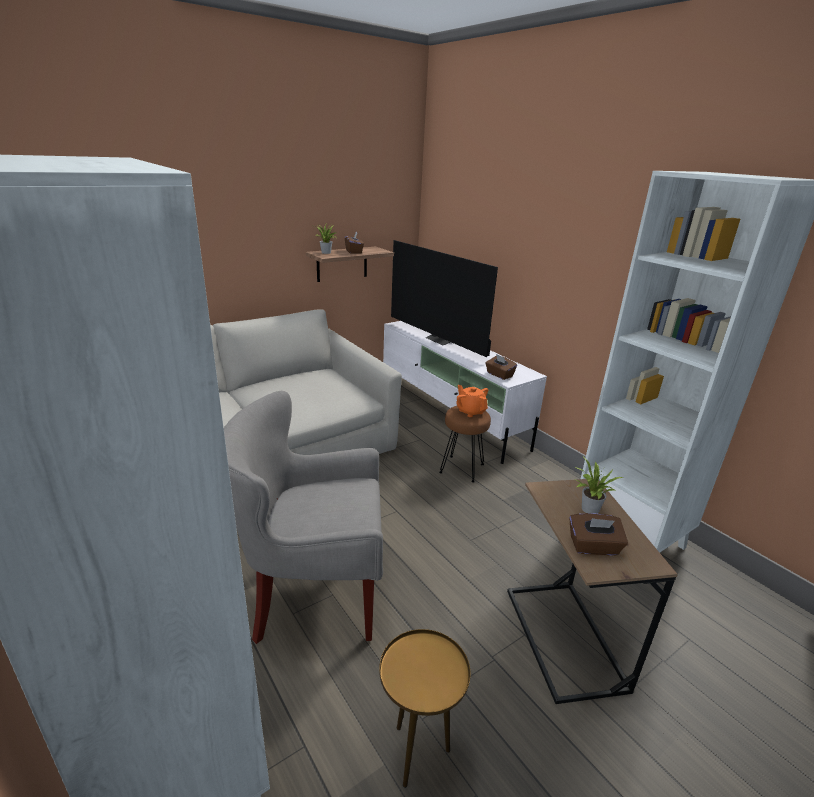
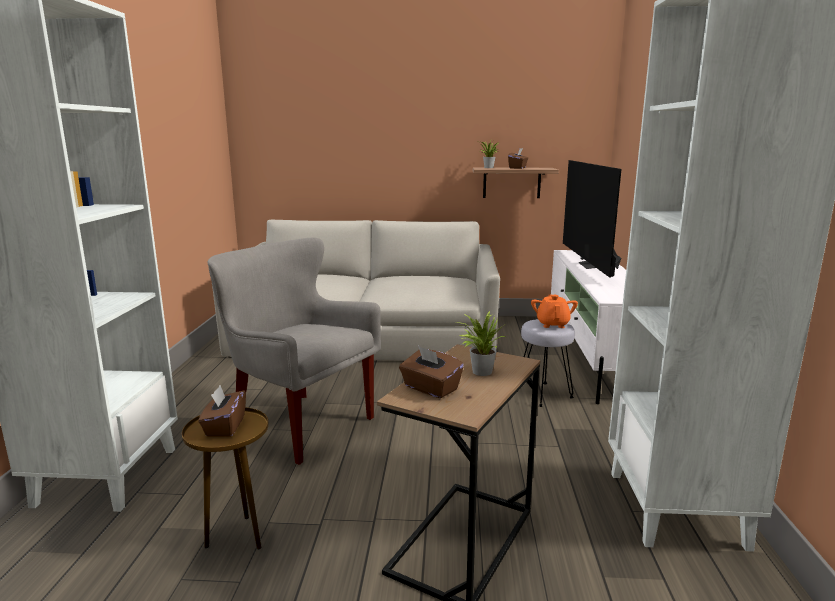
camera: 40 degrees right, 10 degrees down
(462, 469) = (543, 395): brown stool -> grey stool
(499, 375) = (608, 294): brown tissue box -> brown tissue box (224, 427)

